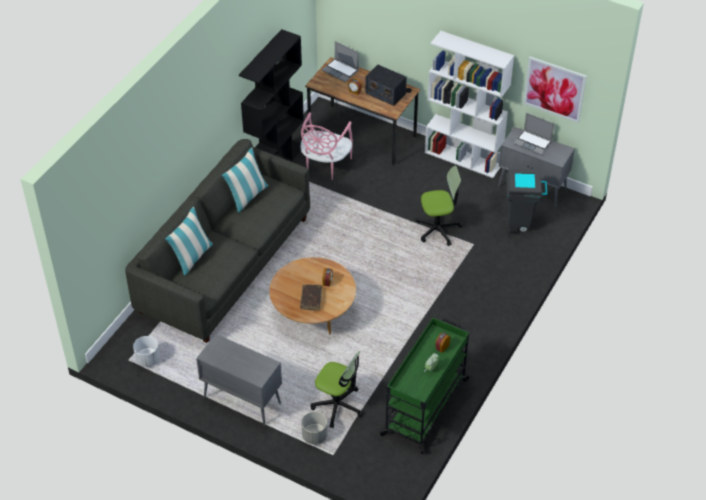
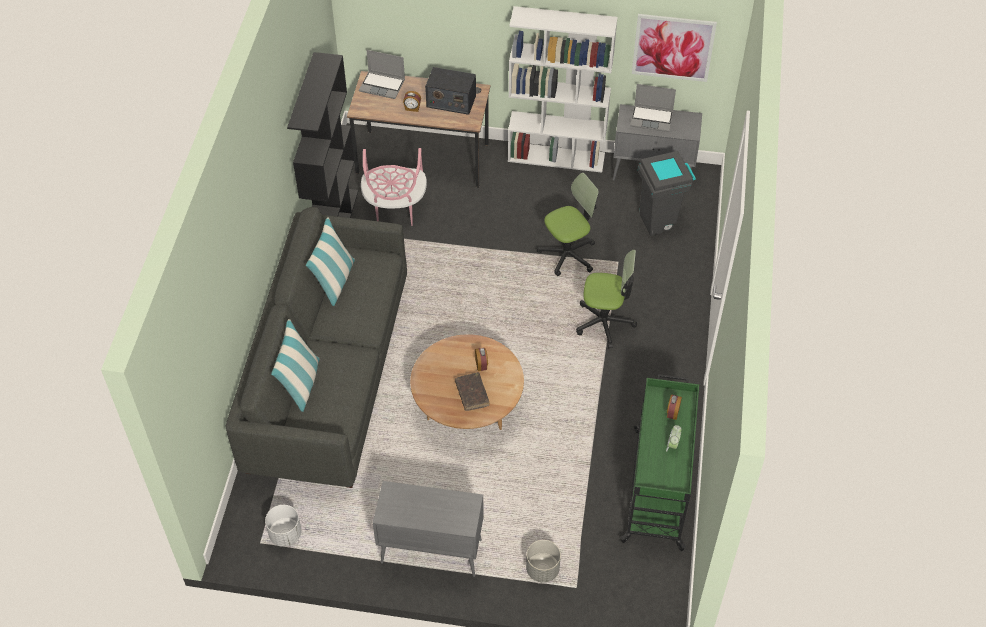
camera: 20 degrees left, 5 degrees up
(338, 405) = (552, 520): office chair -> office chair (604, 322)

